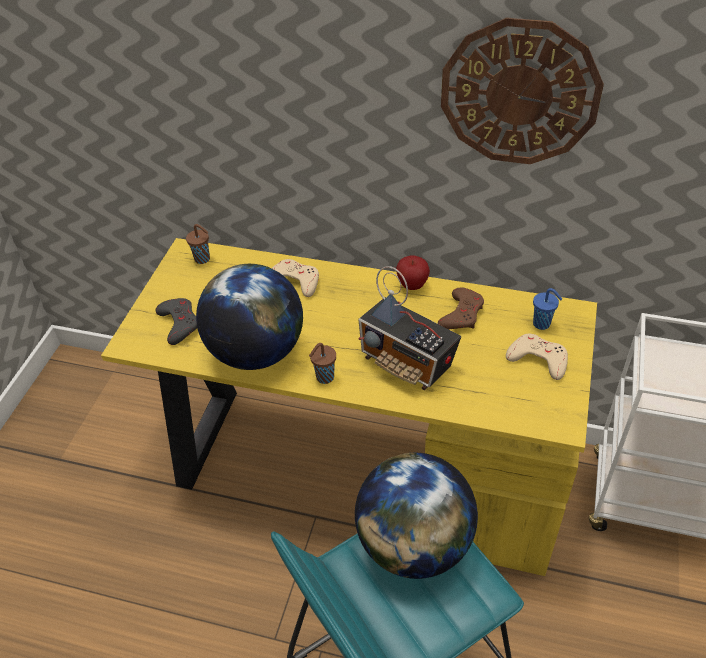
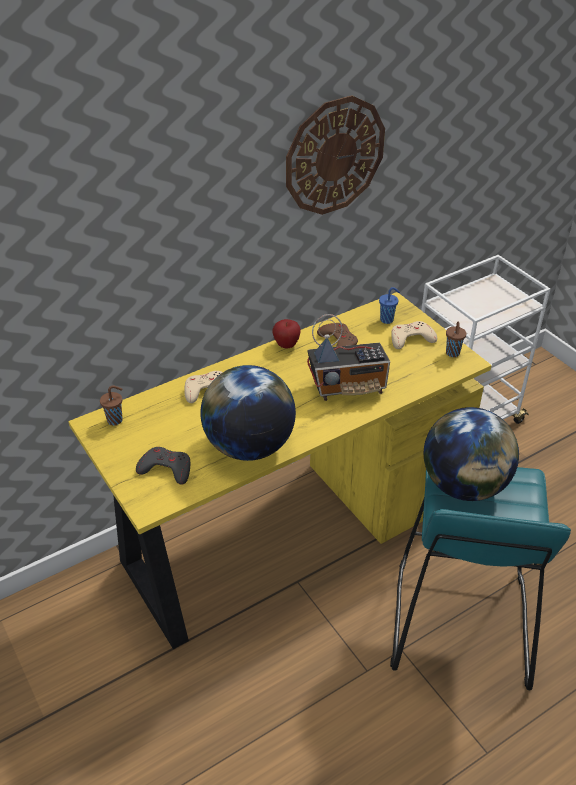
camera: 50 degrees left, 5 degrees down
(324, 378) = (314, 429): brown cup -> brown cup (452, 354)

